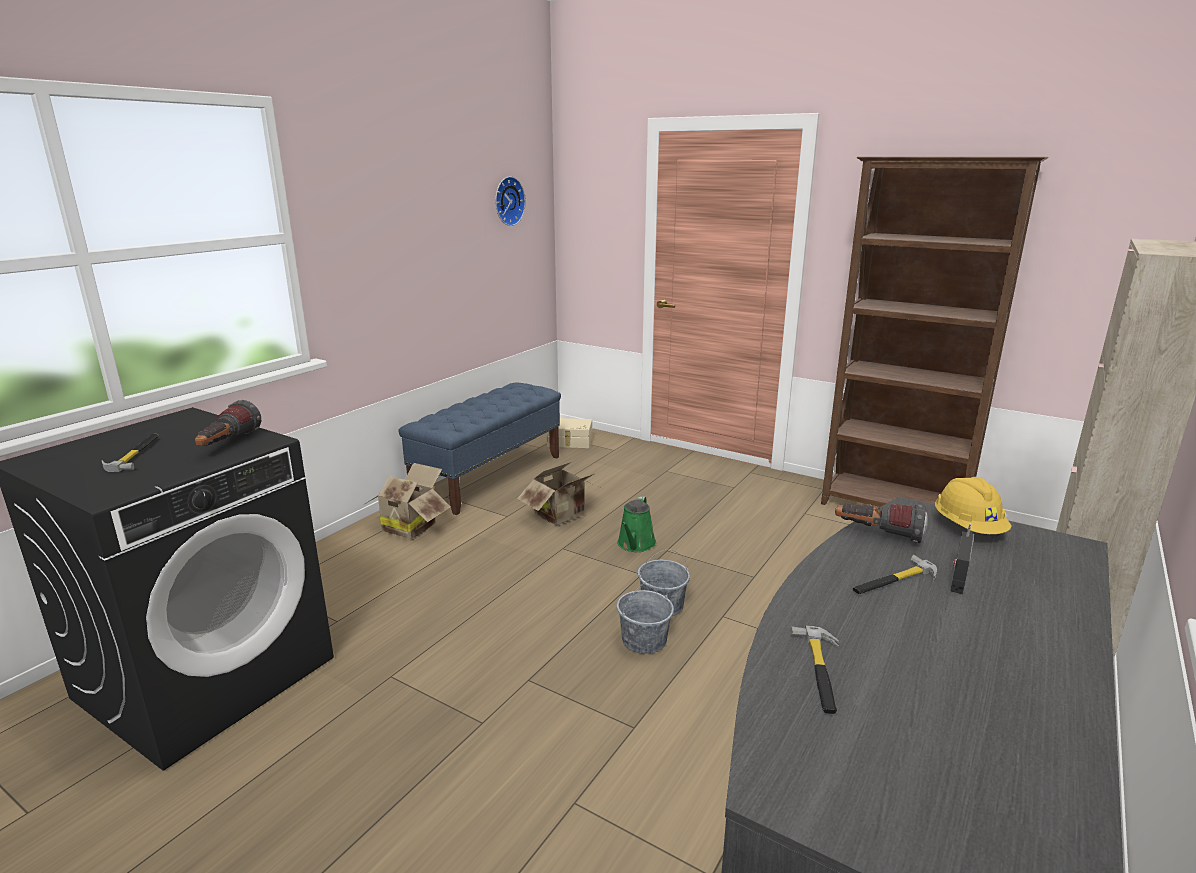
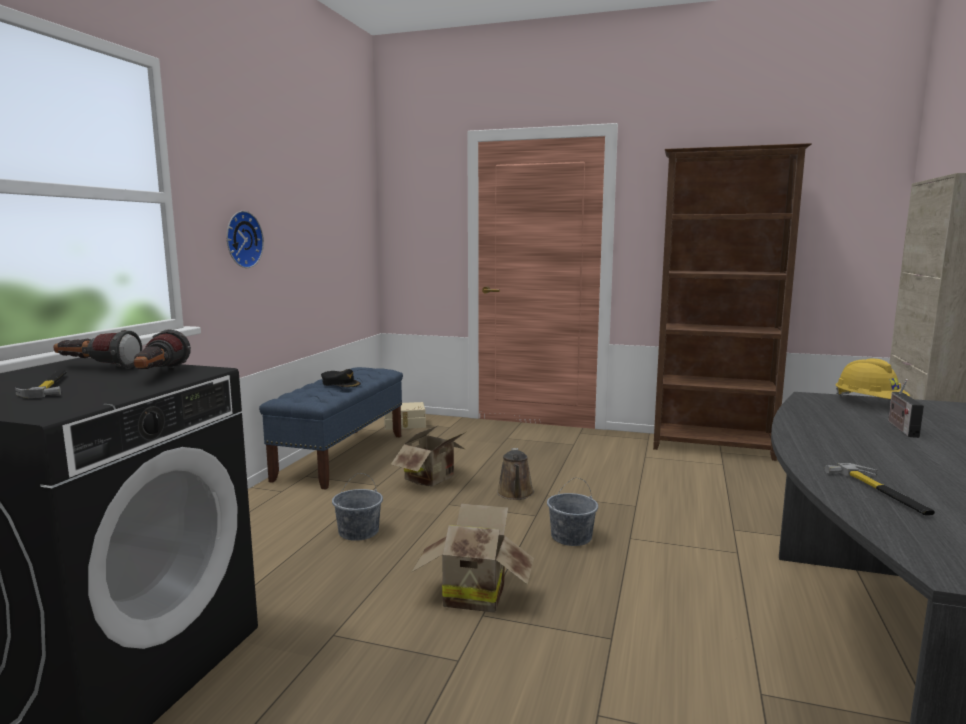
camera: 15 degrees left, 10 degrees down
(410, 526) = (282, 503): cardboard box -> cardboard box (473, 594)
(485, 407) = (341, 383): none -> black cap
(507, 201) = (344, 198): wall clock -> wall clock (241, 239)
(635, 545) = (515, 494): green watering can -> brown watering can
(644, 640) = (573, 566): grey bucket -> grey bucket (359, 532)
(877, 535) = (809, 412): flashlight -> flashlight (97, 367)
(894, 582) = (860, 436): hammer -> none

